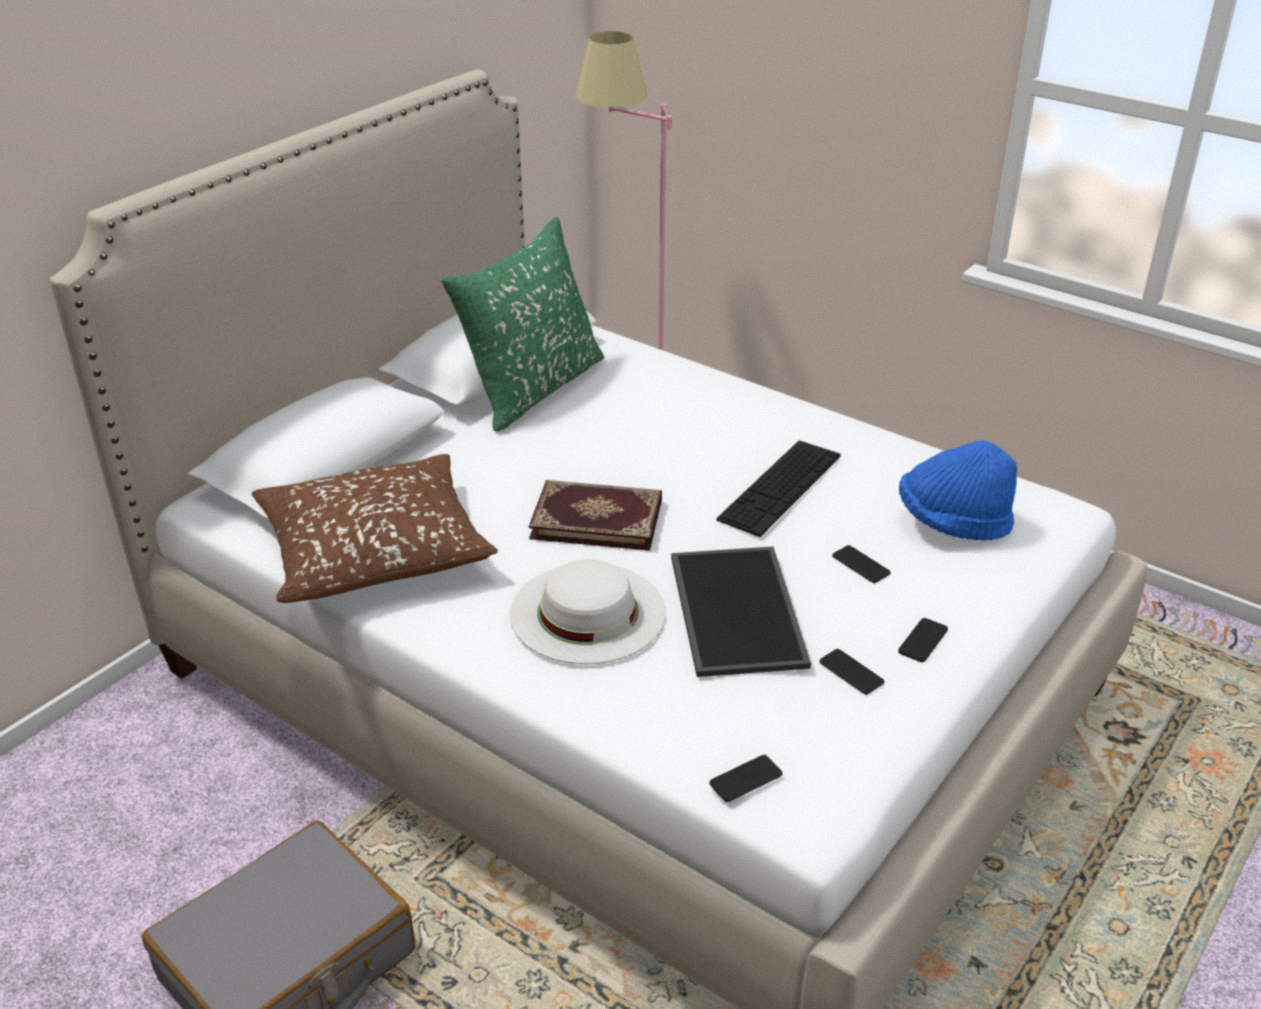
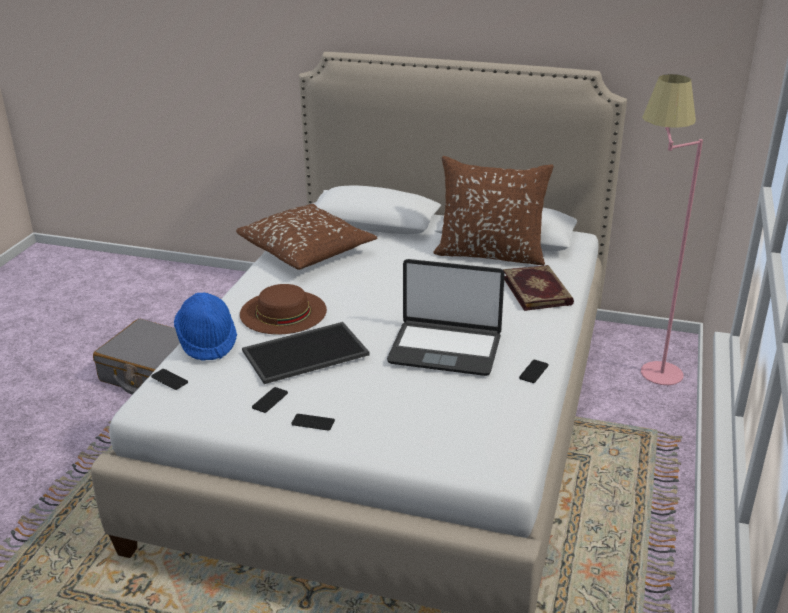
camera: 70 degrees right, 5 degrees down
(532, 388) = (490, 254): green pillow -> brown pillow
(587, 612) = (283, 312): white hat -> brown hat
(597, 518) = (370, 298): book -> book (538, 290)
(780, 487) = (445, 349): keyboard -> laptop
(861, 565) = (379, 390): phone -> phone (533, 372)
(953, 522) = (451, 419): blue hat -> blue hat (207, 342)

